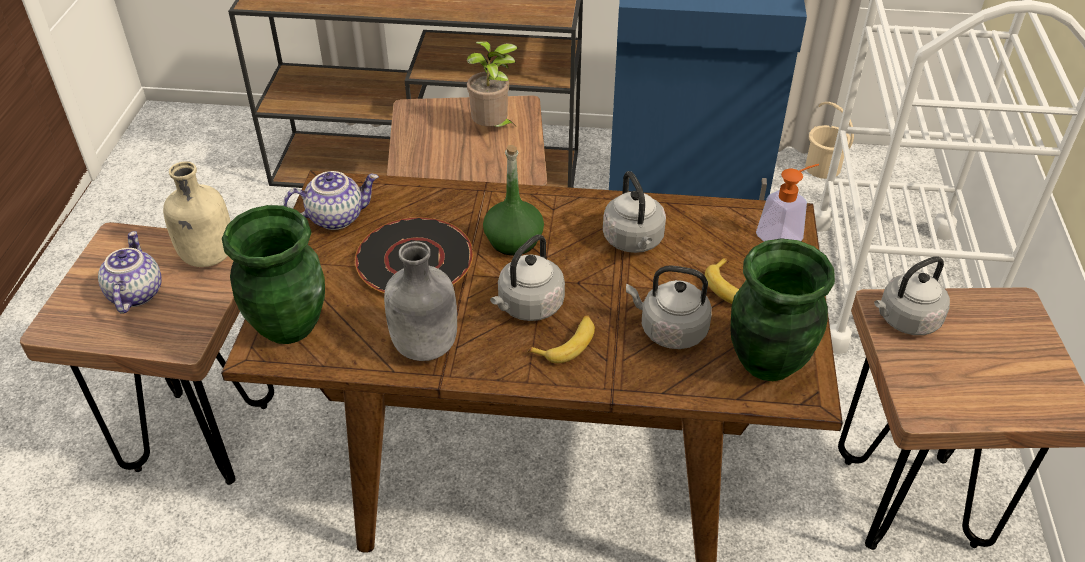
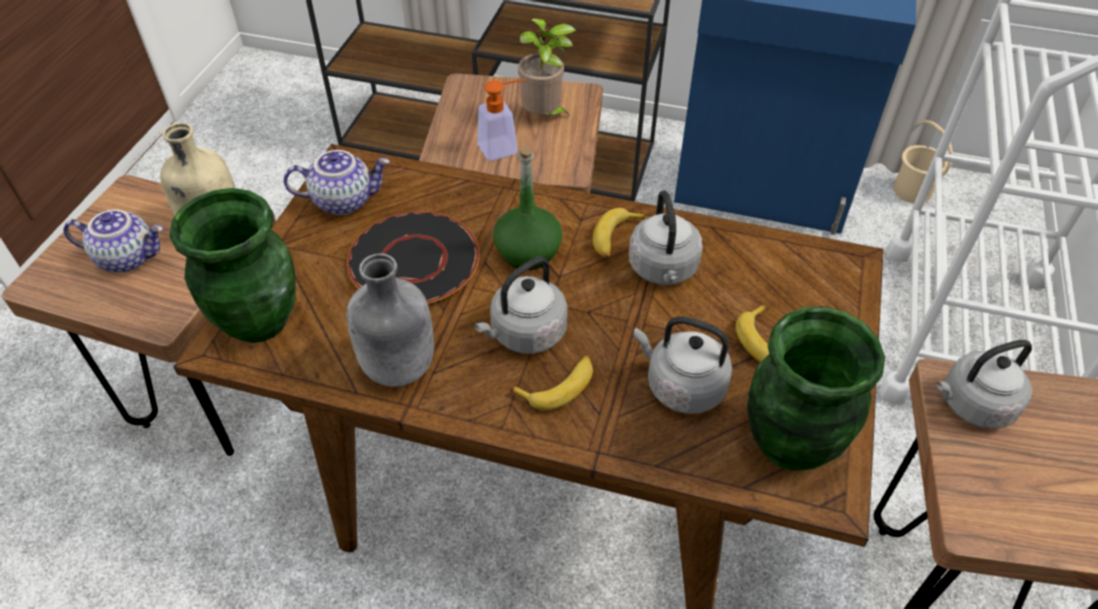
camera: 10 degrees right, 5 degrees up
(134, 293) = (128, 257): teapot -> teapot turned 90 degrees clockwise
(587, 221) = (615, 239): none -> banana
(784, 235) = (842, 284): soap dispenser -> soap dispenser (504, 147)

